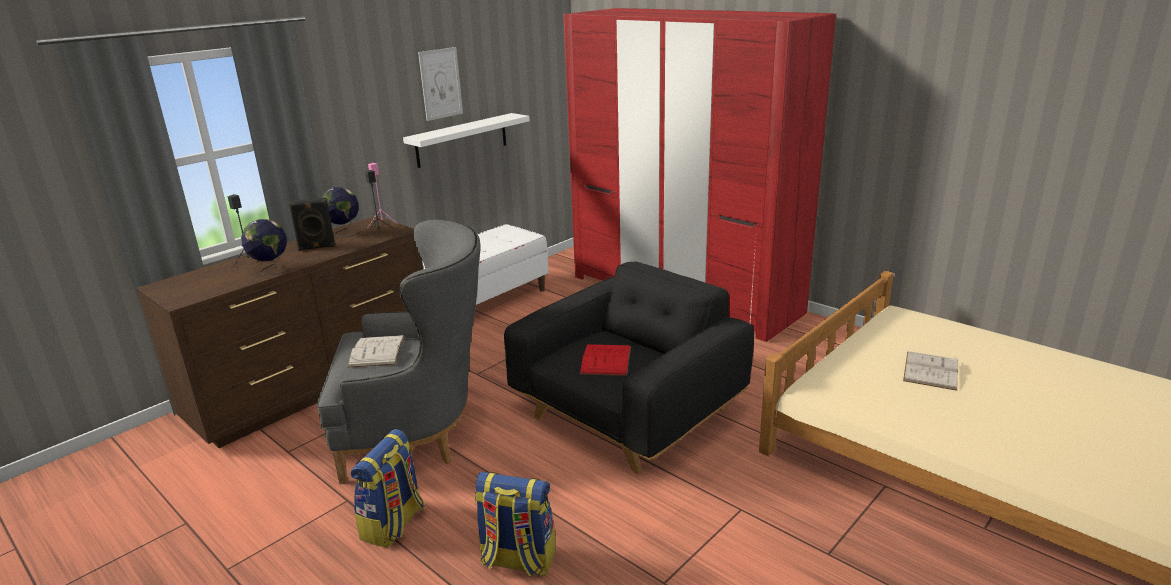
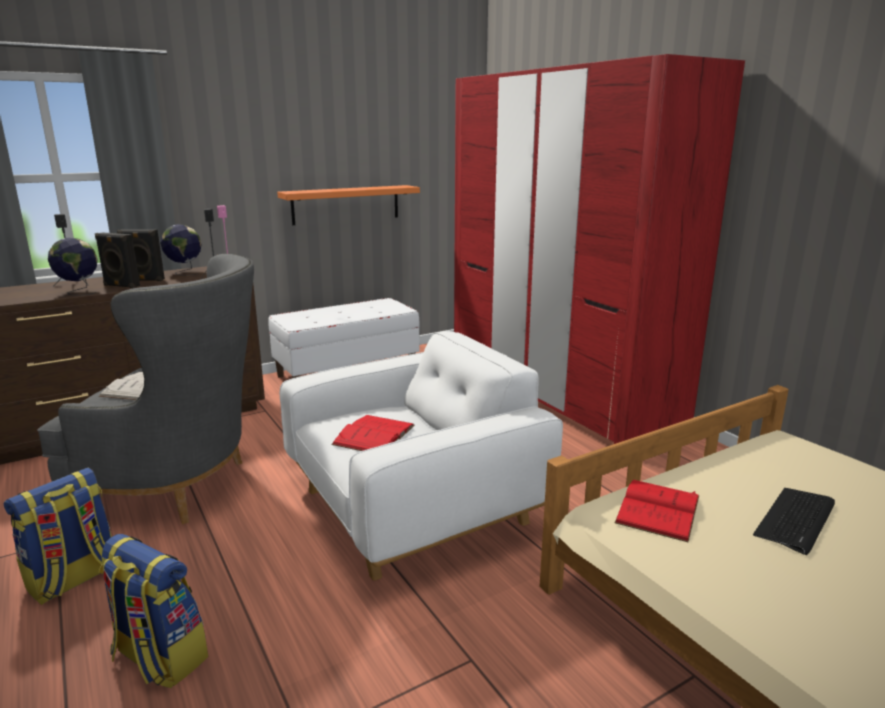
camera: 15 degrees right, 5 degrees down
(303, 257) = (121, 286): none -> black speaker
(441, 83) = (325, 143): picture -> none
(462, 140) = (346, 204): white shelf -> orange shelf
(629, 413) = (413, 507): black armchair -> white armchair
(843, 379) = (658, 509): none -> red book
(931, 370) = (796, 520): white book -> keyboard

